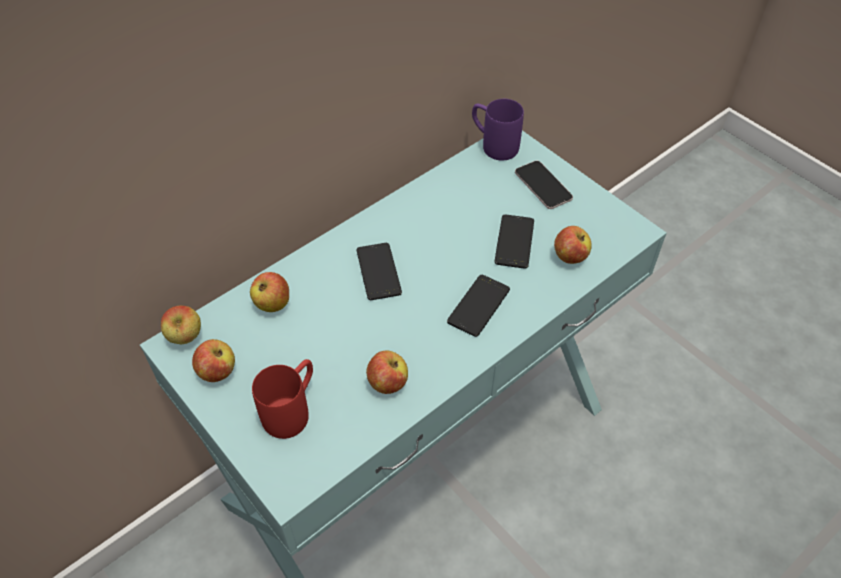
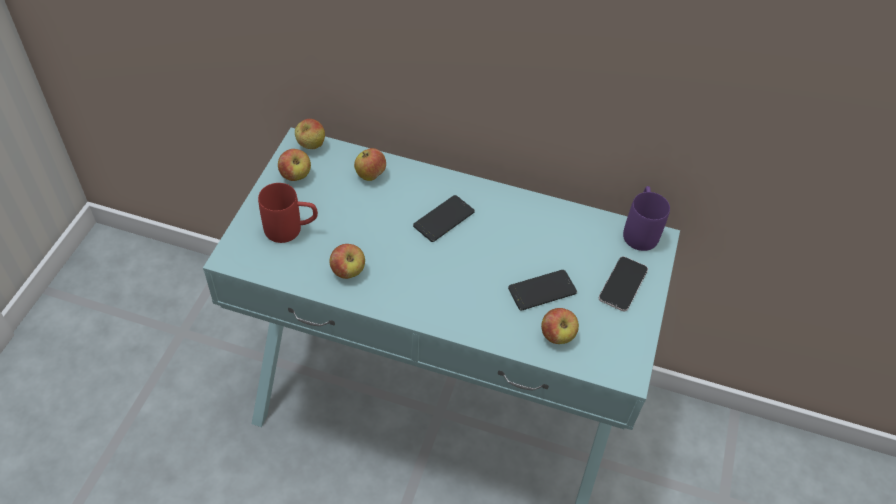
camera: 55 degrees right, 0 degrees up
(478, 305) = (457, 295): phone -> none

